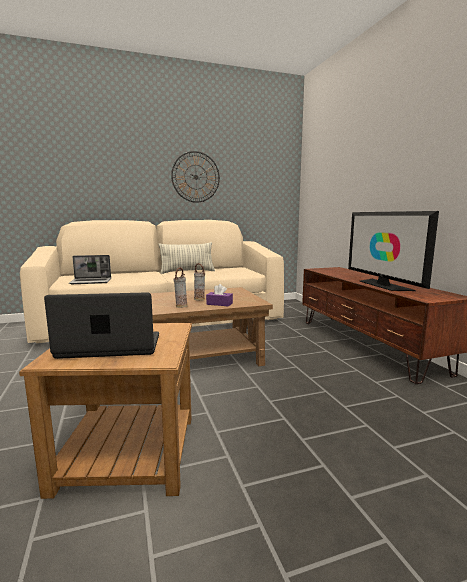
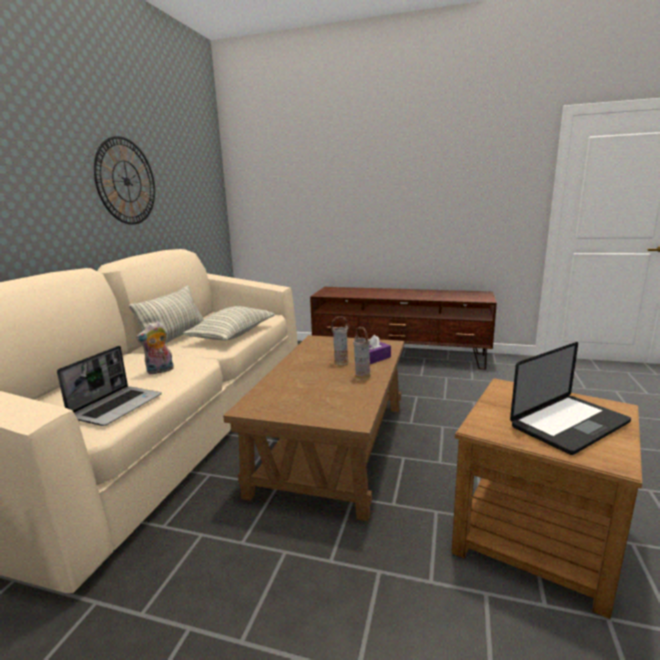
camera: 55 degrees left, 5 degrees up
(110, 347) = (569, 424): laptop -> laptop turned 150 degrees counterclockwise
(138, 278) = (160, 371): none -> plush toy
(207, 276) = (233, 336): none -> pillow
(383, 285) = (425, 296): television -> none

